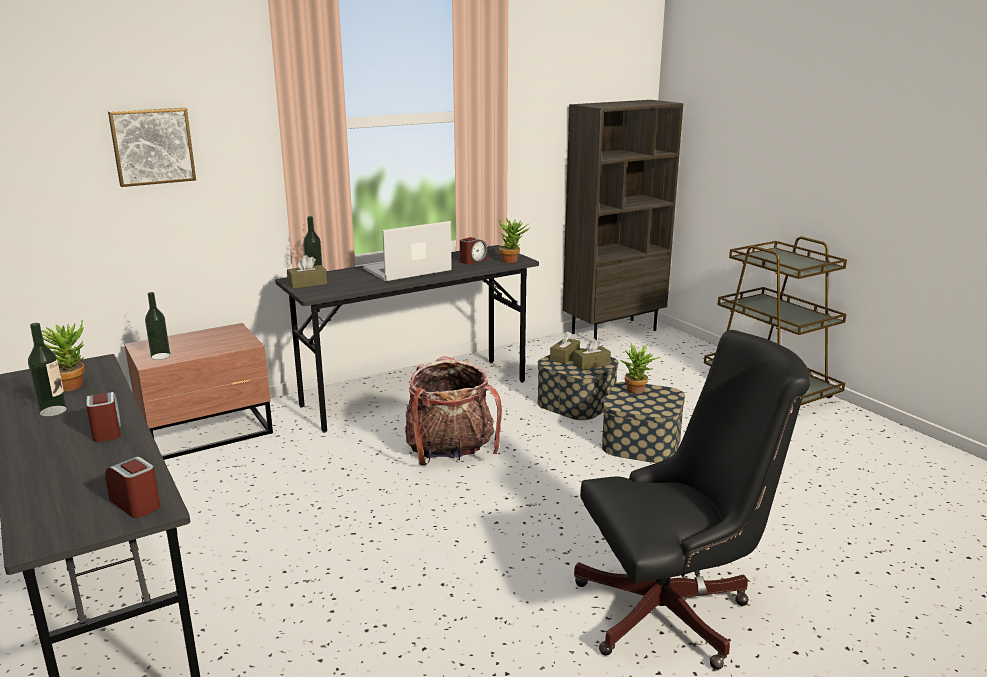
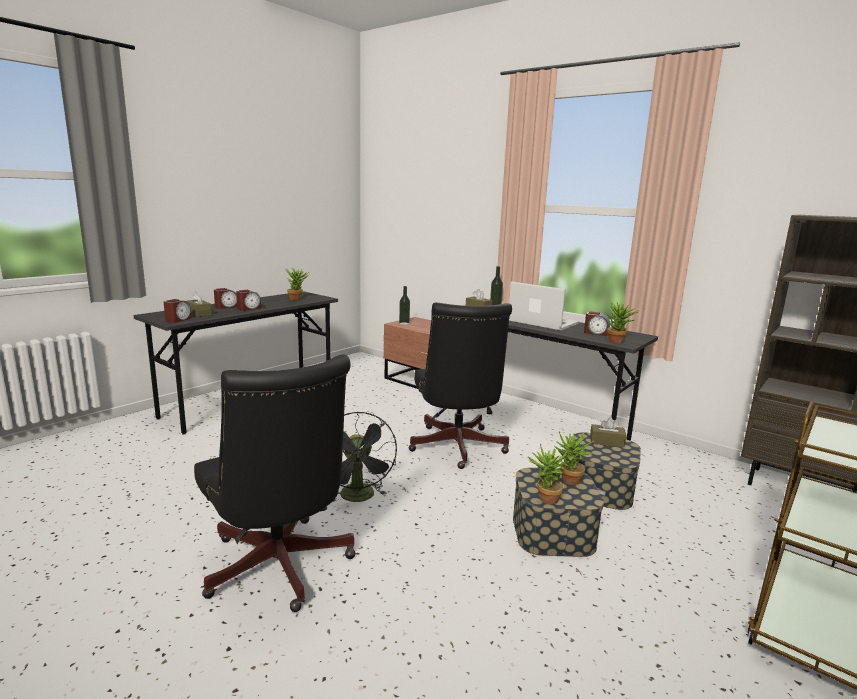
camera: 70 degrees right, 5 degrees down
(53, 411) = (268, 301): bottle -> none
(58, 453) = (226, 307): none -> alarm clock
(152, 146) = (446, 209): picture -> none
(450, 453) = (457, 449): backpack -> black office chair
(538, 539) = (359, 498): none -> black fan
(591, 364) = (606, 455): brown tissue box -> brown tissue box (199, 313)
(666, 409) = (545, 500): none -> potted plant

